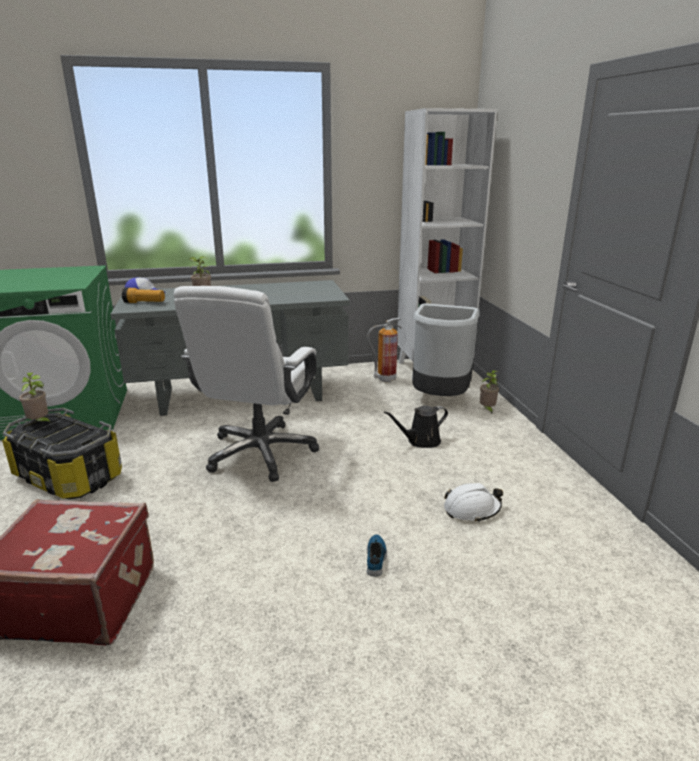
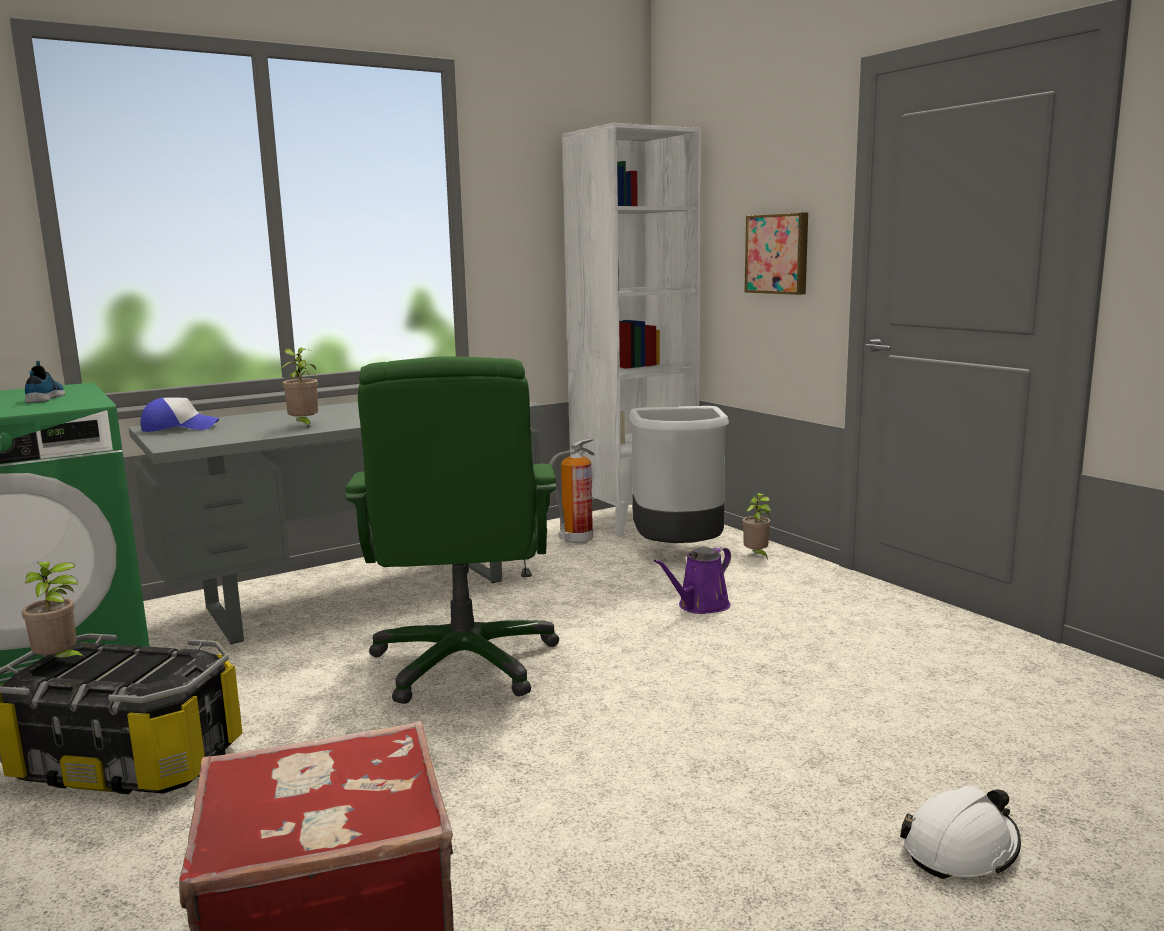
camera: 20 degrees left, 10 degrees down
(144, 303) = (197, 436): flashlight -> none
(260, 453) = (465, 663): white office chair -> green office chair
(376, 558) = (772, 756): shoe -> shoe (46, 397)
(421, 441) = (700, 606): black watering can -> purple watering can
(472, 509) = (846, 671): white hard hat -> white hard hat (961, 849)
(530, 207) = (778, 254): none -> picture

